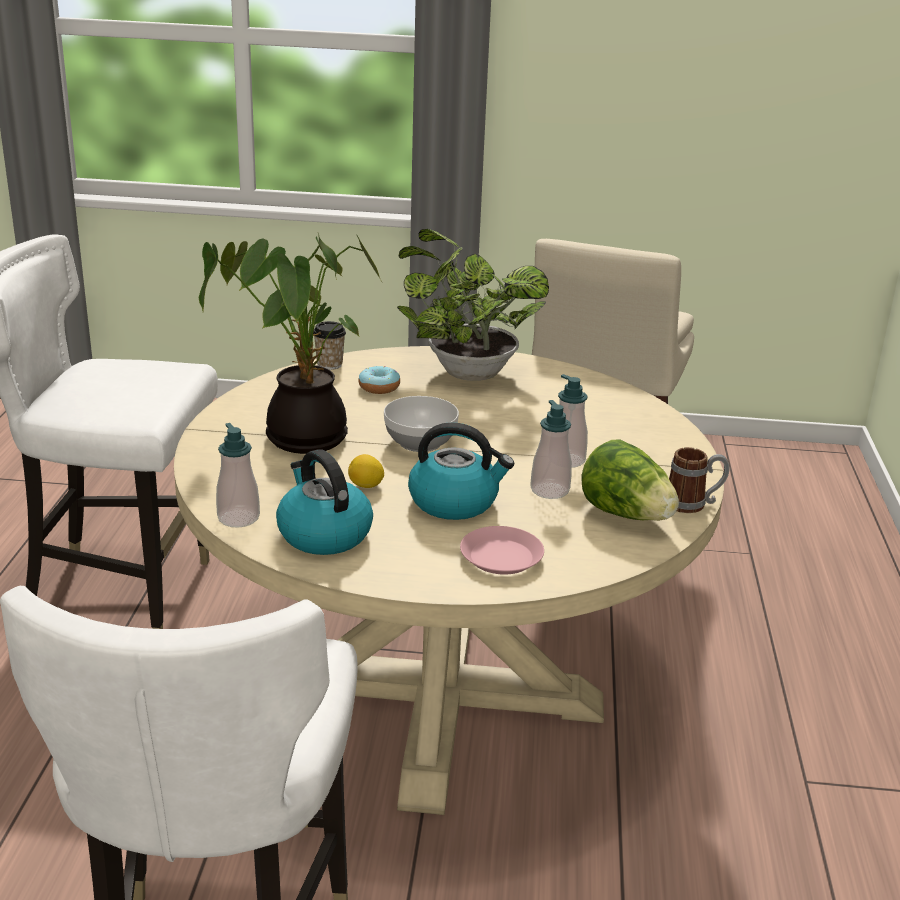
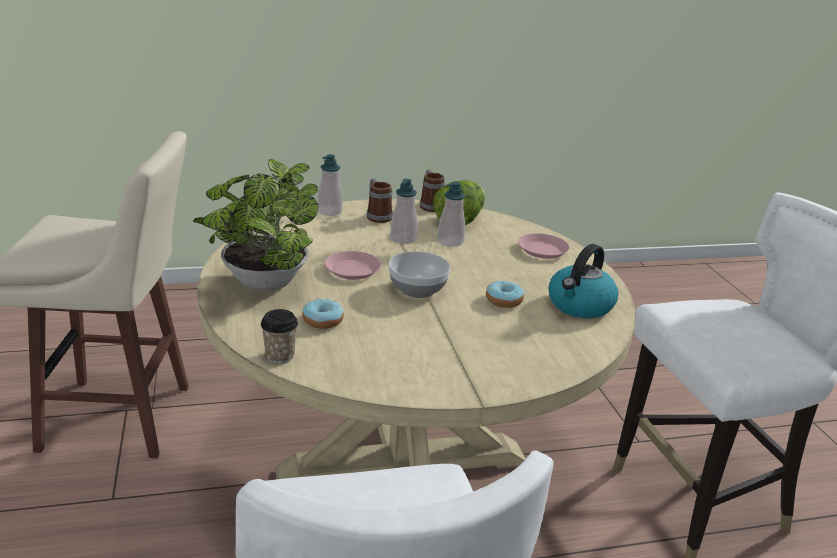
camera: 110 degrees left, 0 degrees up
(238, 518) = (596, 341): soap dispenser -> soap dispenser (329, 211)
(300, 436) = (450, 341): potted plant -> none
(366, 486) = (503, 300): lemon -> donut
(455, 502) = (494, 268): kettle -> none
(485, 416) = (352, 270): none -> pink plate
(650, 456) = (377, 216): none -> mug

